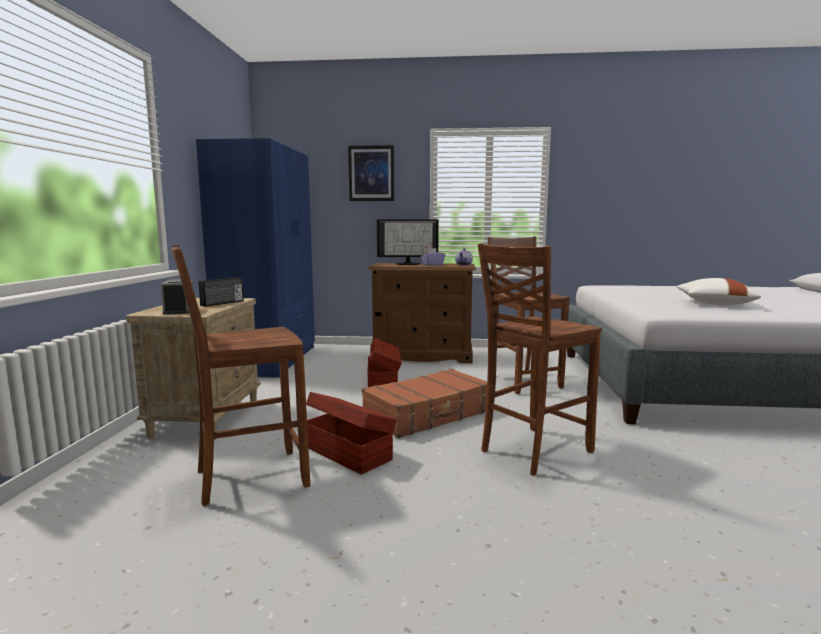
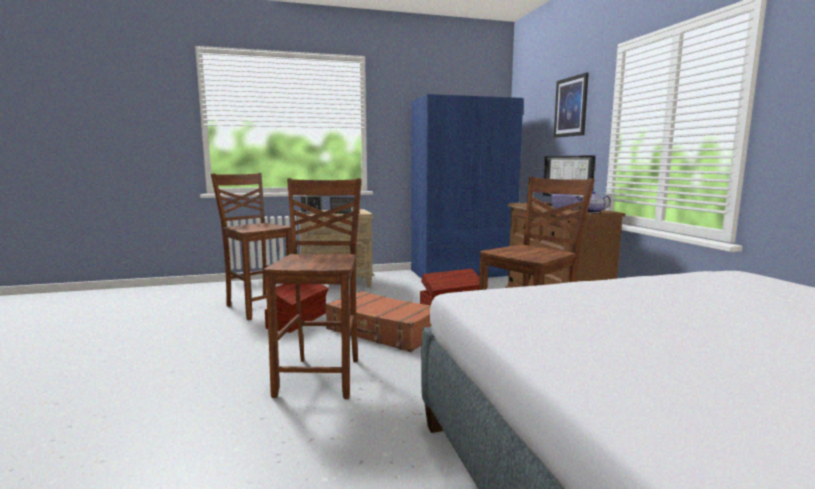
camera: 70 degrees right, 0 degrees up
(532, 451) = (322, 376): brown chair -> brown chair turned 60 degrees clockwise
(714, 304) = (640, 328): white pillow -> none

